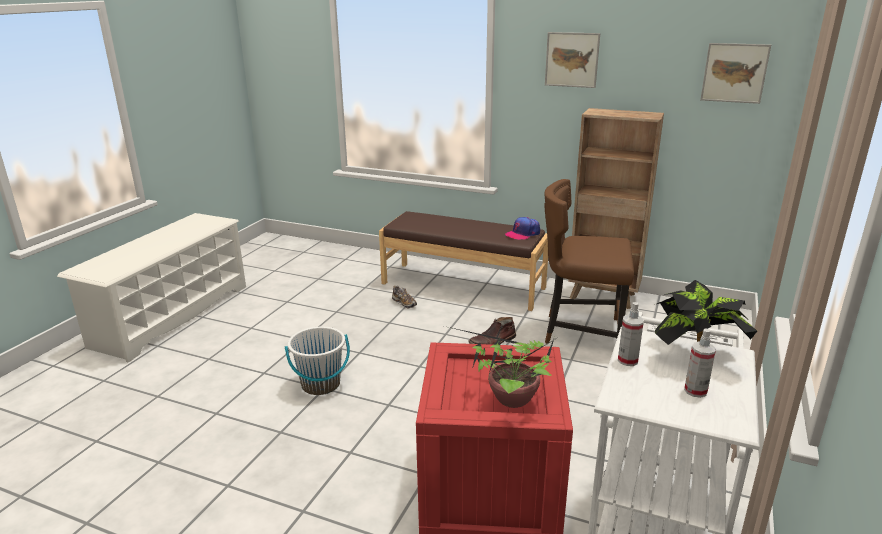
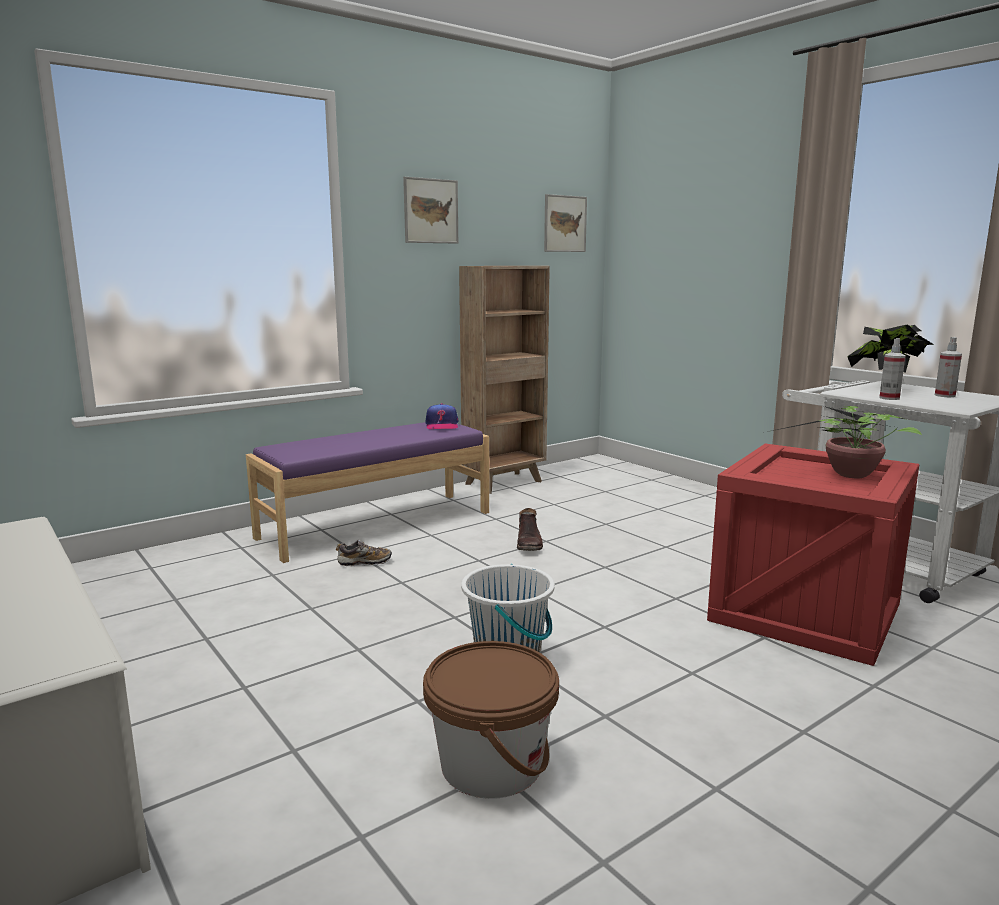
camera: 60 degrees left, 10 degrees down
(219, 410) = (491, 764): none -> brown bucket
(463, 285) = (376, 524): brown bench -> purple bench
(580, 332) = (560, 507): brown chair -> none

